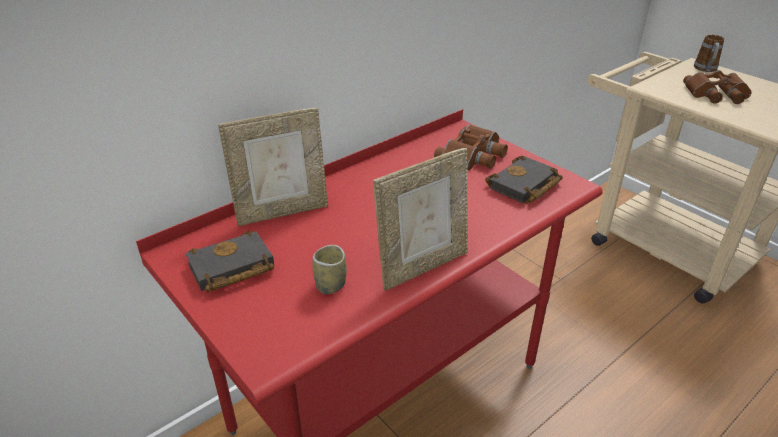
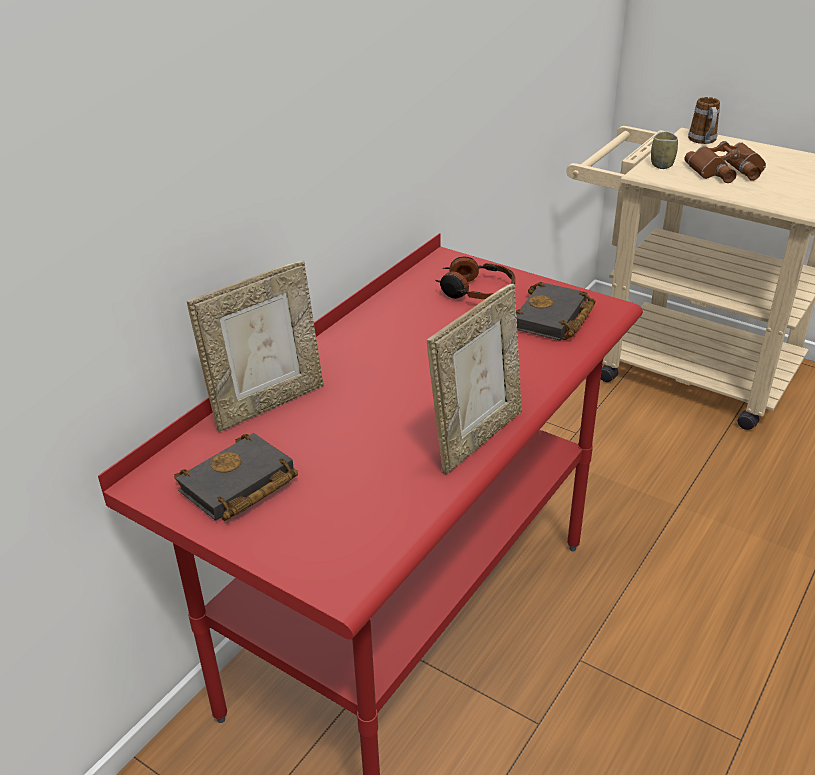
camera: 15 degrees left, 0 degrees up
(330, 285) = (376, 481): cup -> cup (661, 165)
(473, 155) = (475, 290): brown binoculars -> headphones

